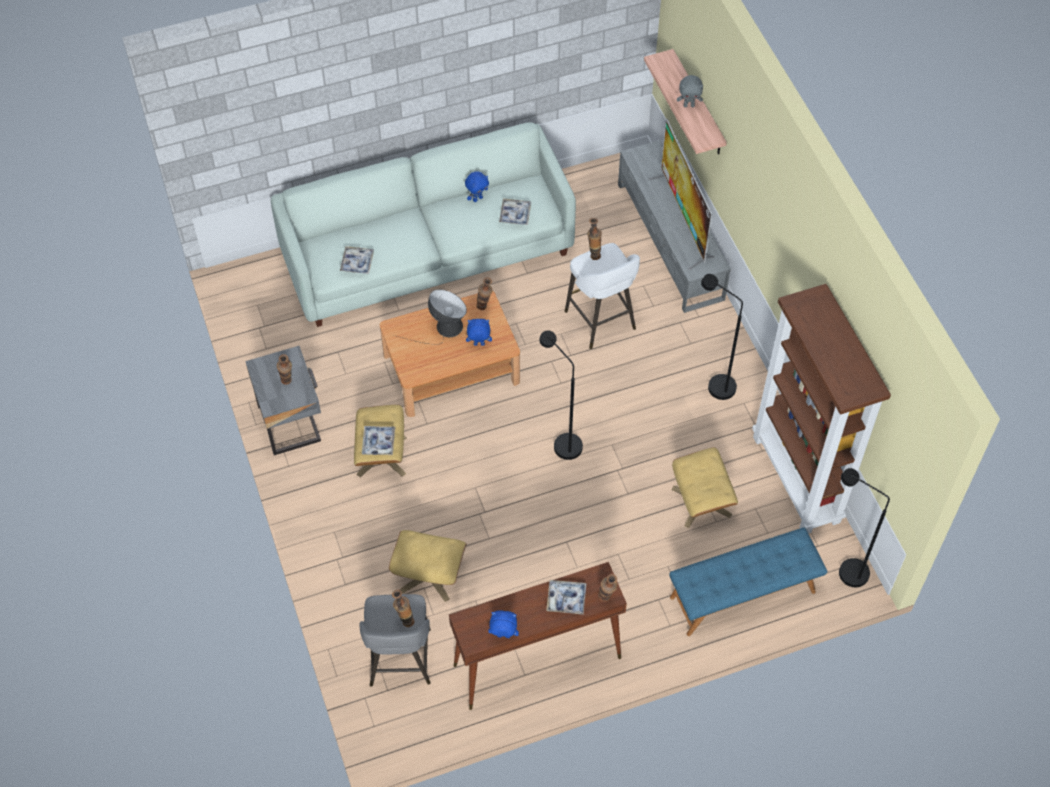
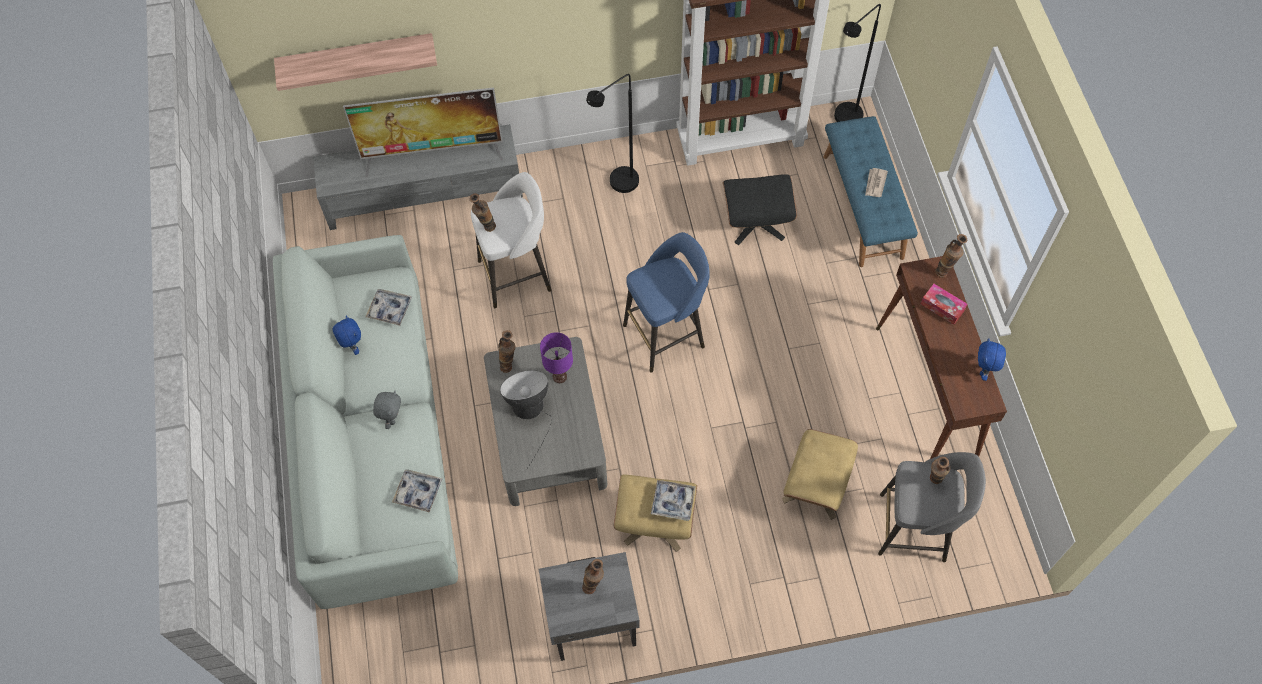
camera: 80 degrees left, 5 degrees up
(451, 368) = (547, 433): brown coffee table -> grey coffee table
(479, 345) = (560, 377): blue plush toy -> purple table lamp
(562, 442) = (666, 335): black floor lamp -> blue stool
(566, 599) = (942, 307): tray -> tissue box
(689, 105) = (367, 57): grey plush toy -> grey plush toy (392, 418)
(701, 502) = (756, 221): beige ottoman -> black ottoman
(738, 572) = (875, 183): none -> newspaper

